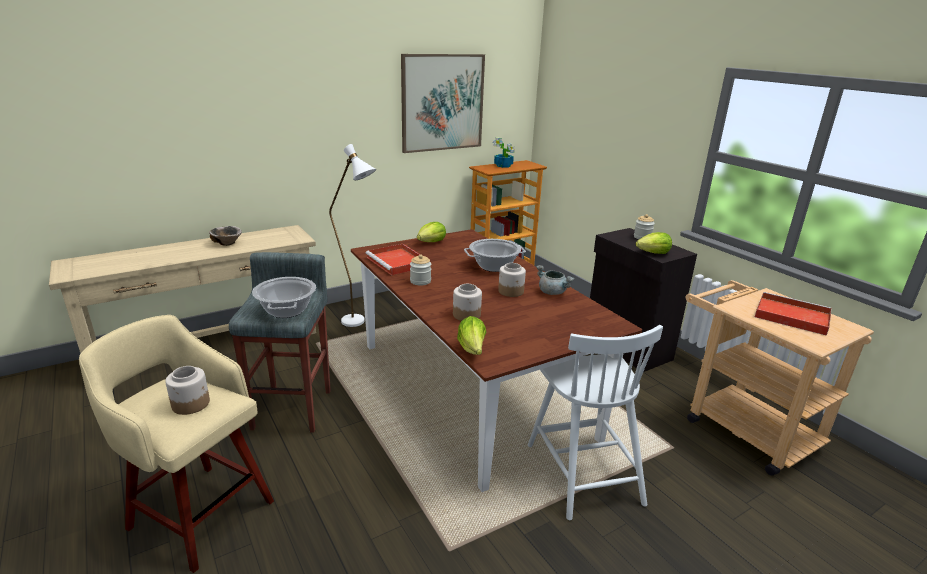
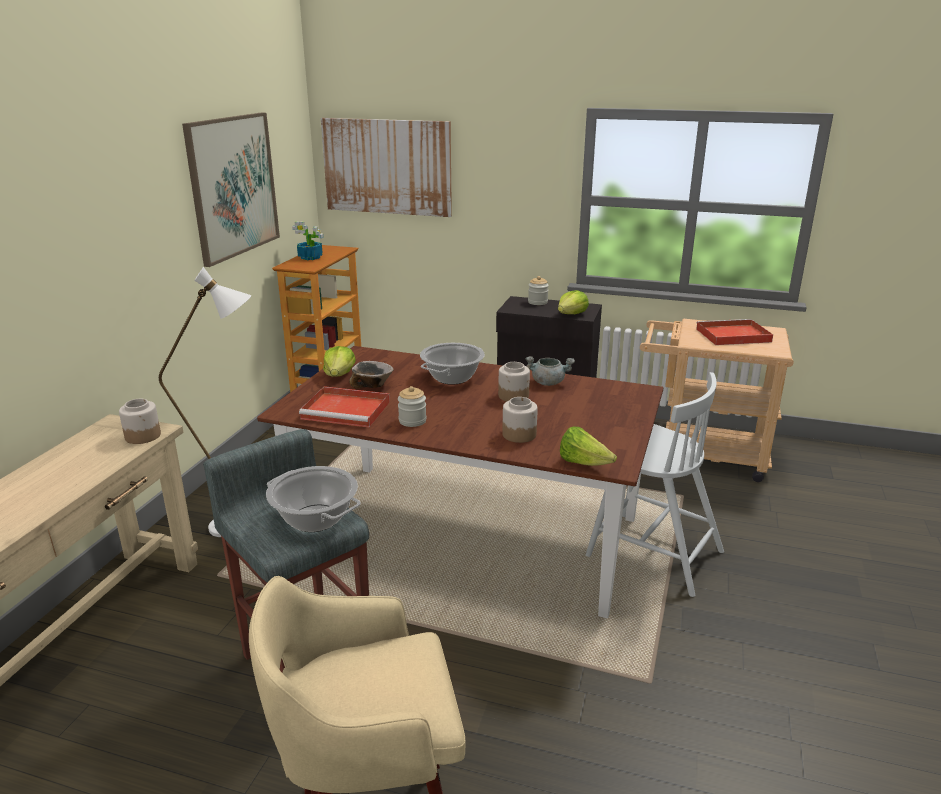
camera: 40 degrees left, 0 degrees up
(191, 404) = (391, 674): jar -> jar (143, 436)
(227, 243) = (49, 477): bowl -> bowl (373, 384)
(576, 106) = (387, 167): none -> picture

